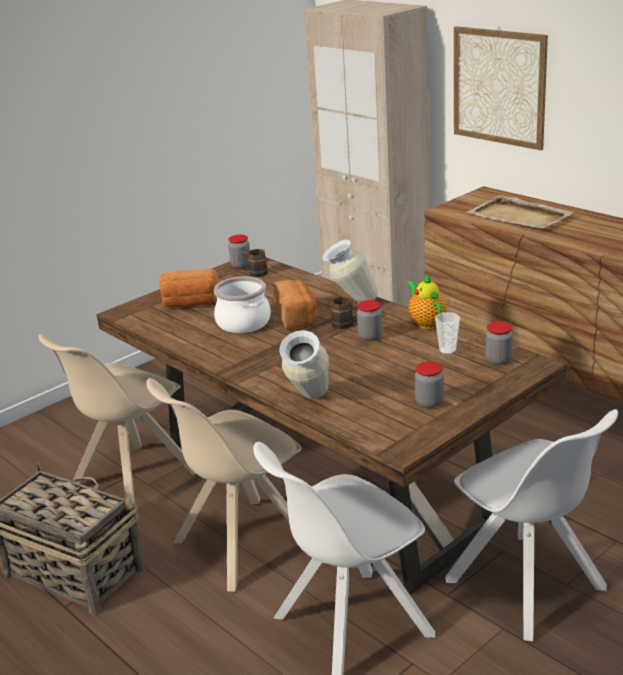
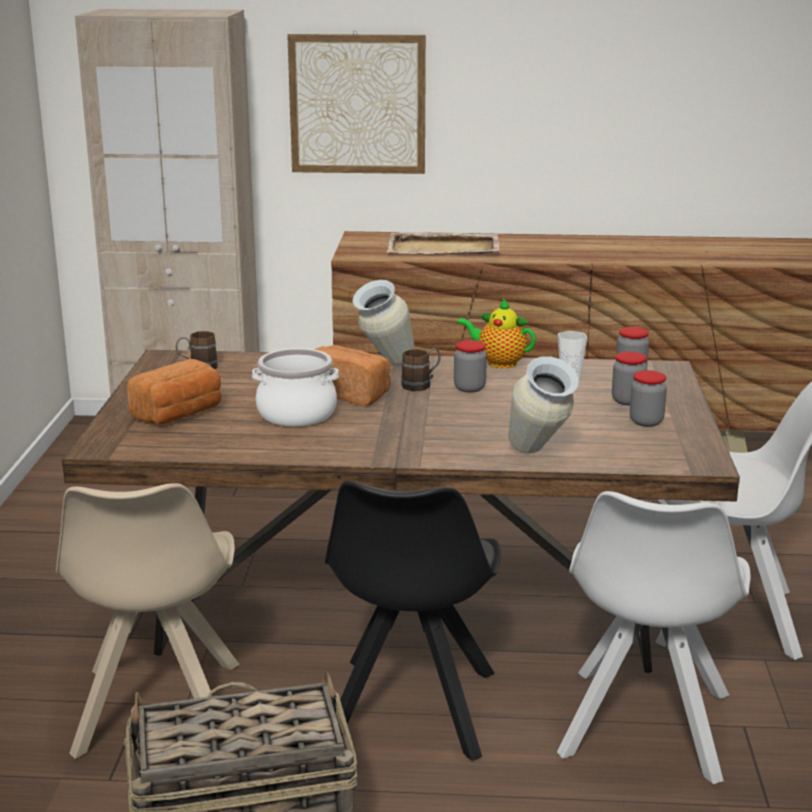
camera: 45 degrees left, 5 degrees down
(241, 265) = (162, 364): jar -> jar (627, 401)
(241, 544) = (410, 710): beige chair -> black chair

